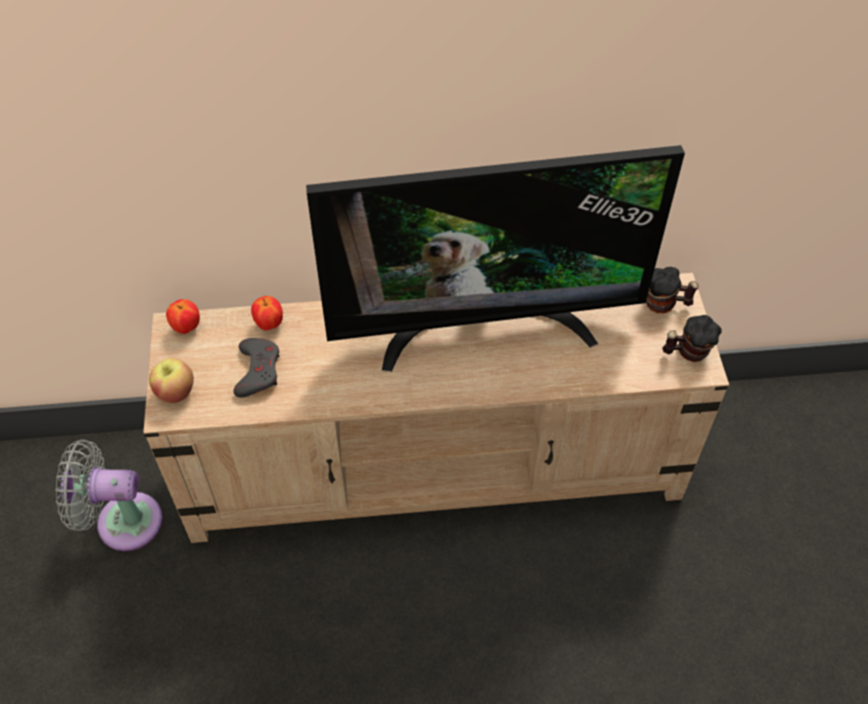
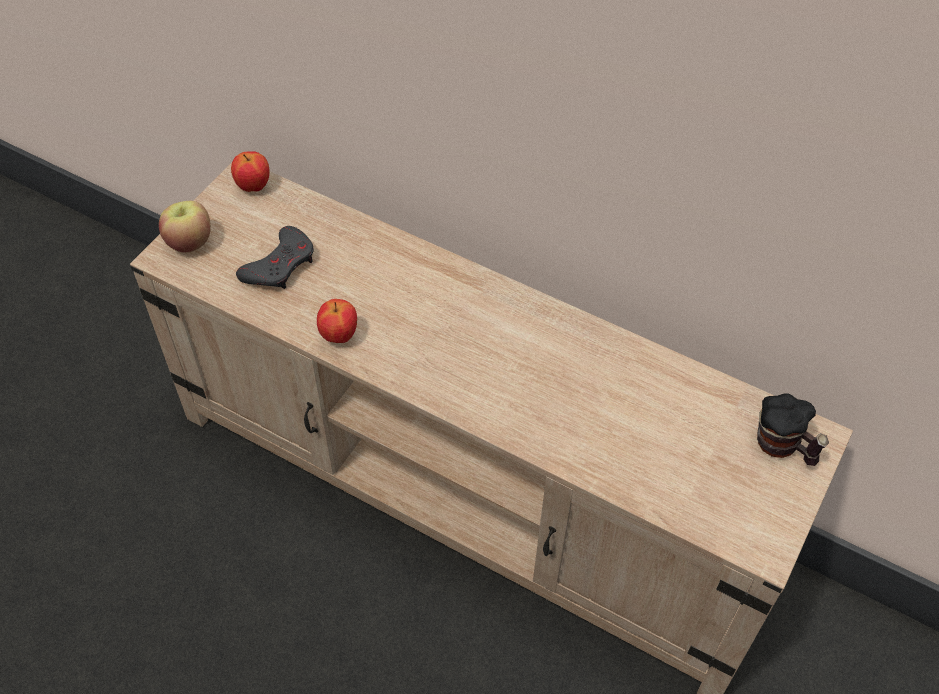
camera: 35 degrees right, 0 degrees up
(122, 521) = (147, 361): grey fan -> none
(269, 324) = (331, 226): apple -> apple (339, 335)
(484, 326) = (545, 351): television -> none
(687, 352) = (762, 518): mug -> none

